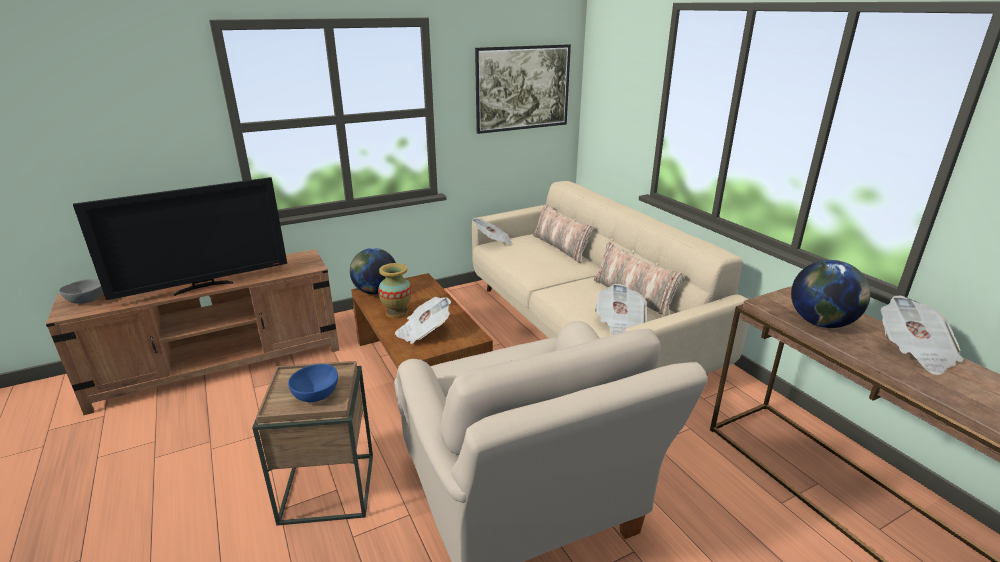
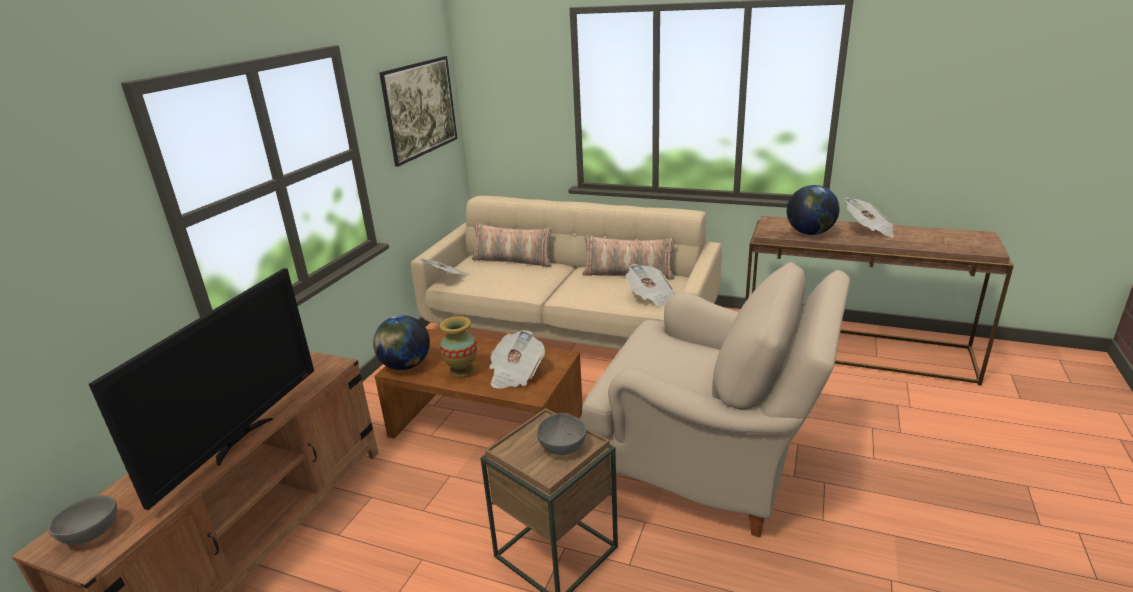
camera: 40 degrees left, 0 degrees up
(317, 395) = (563, 446): blue bowl -> grey bowl

